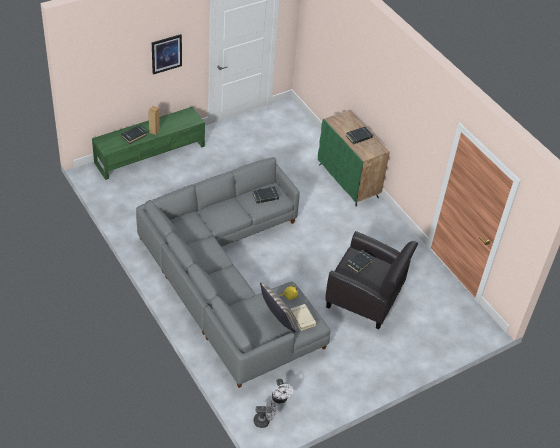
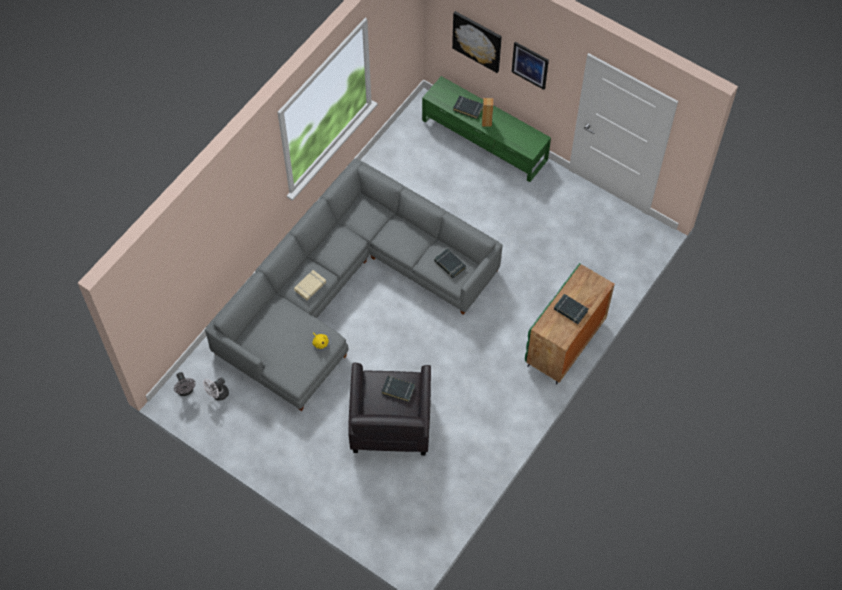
camera: 70 degrees right, 15 degrees up
(119, 72) = (477, 41): none -> picture
(276, 320) = (279, 343): pillow -> none
(303, 318) = (294, 366): beige book -> beige book (310, 286)

